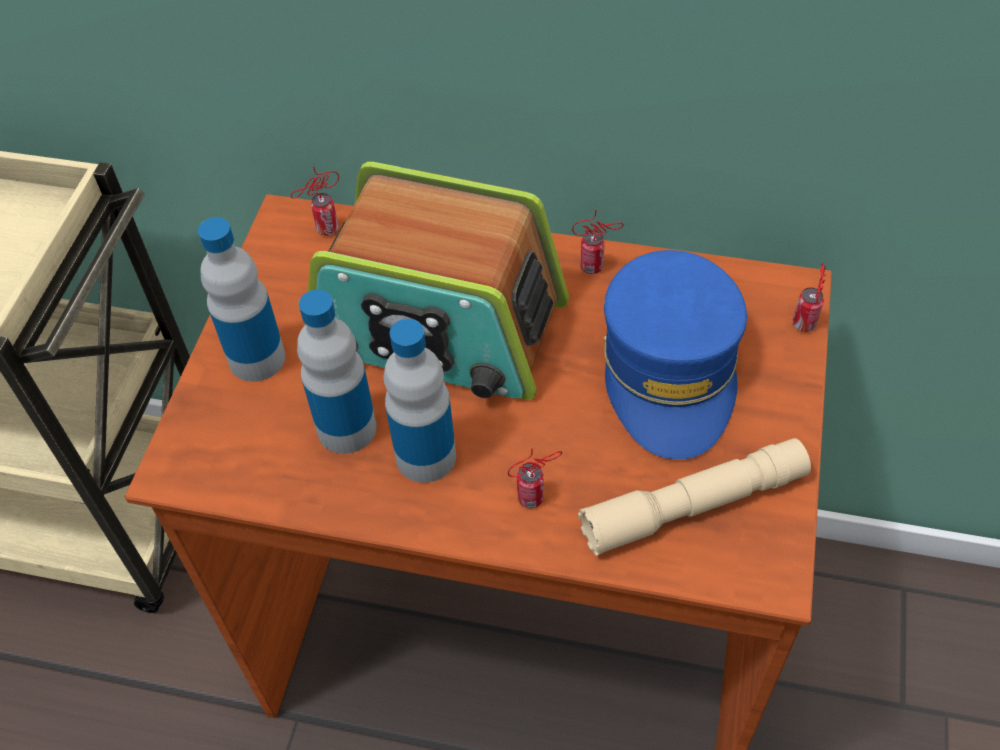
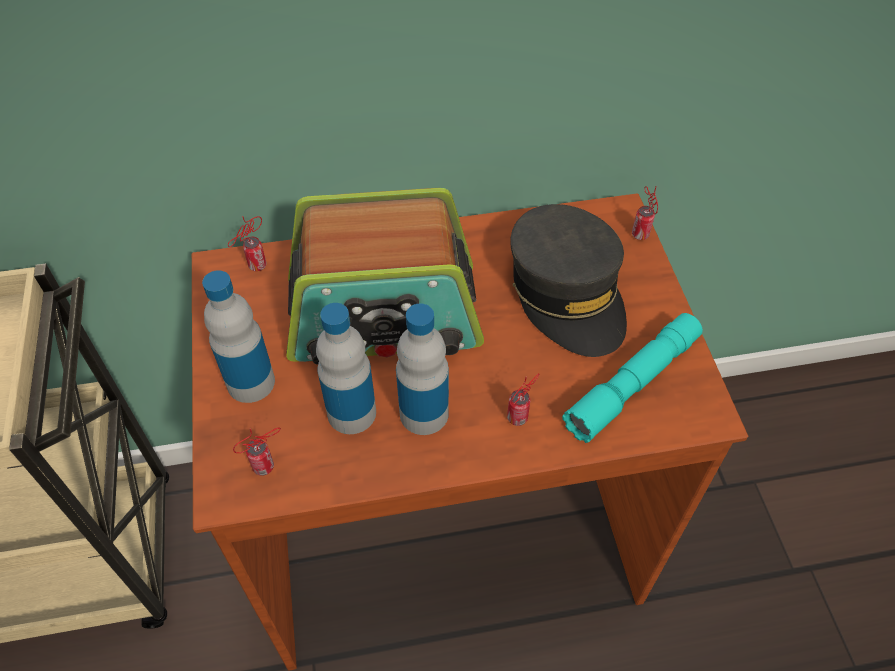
camera: 25 degrees left, 0 degrees up
(594, 266) = (476, 236): can -> can (266, 465)
(670, 369) = (567, 293): blue cap -> grey cap
(693, 505) = (632, 383): beige flashlight -> turquoise flashlight

